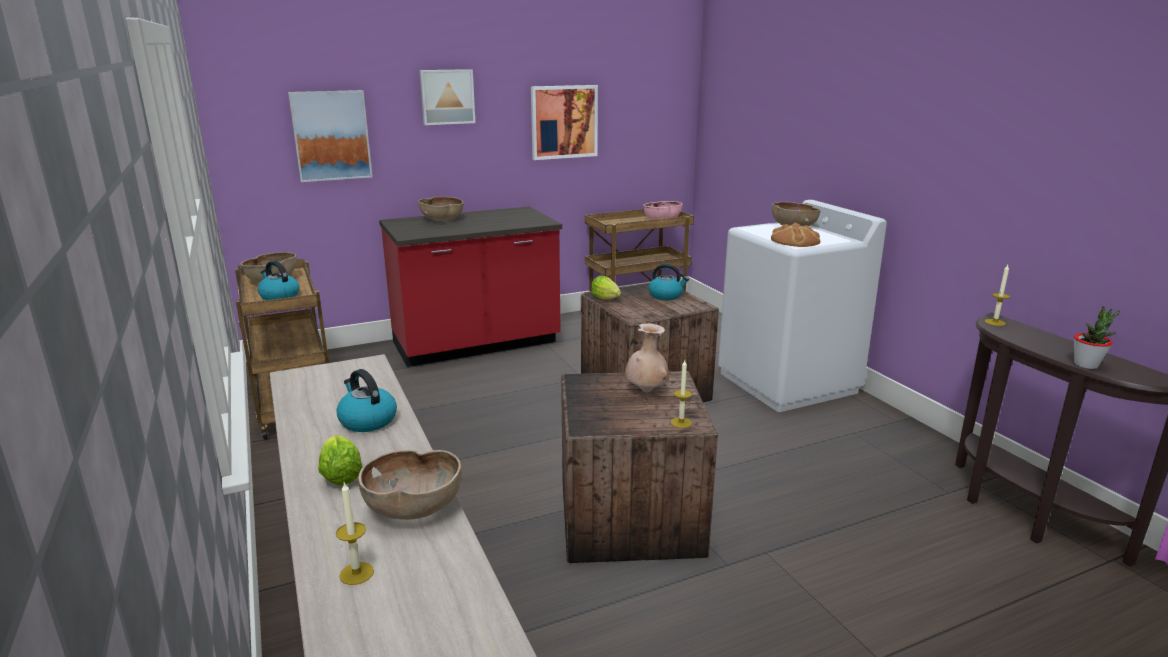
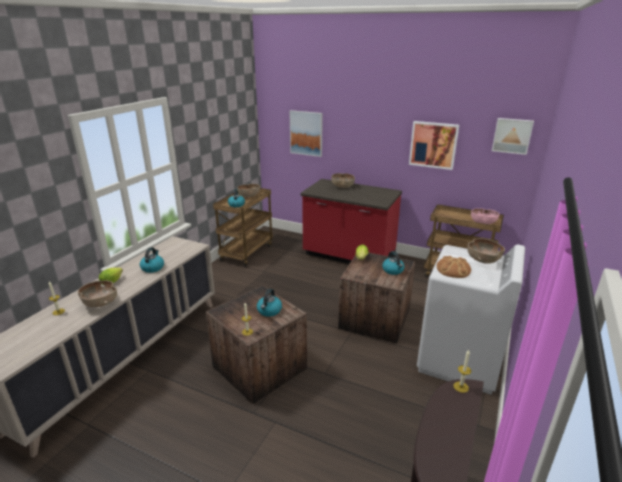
camera: 50 degrees right, 5 degrees up
(447, 97) = (364, 121): picture -> picture (512, 135)
(646, 391) = (269, 311): beige vase -> kettle
(1086, 365) = (427, 445): potted plant -> none

